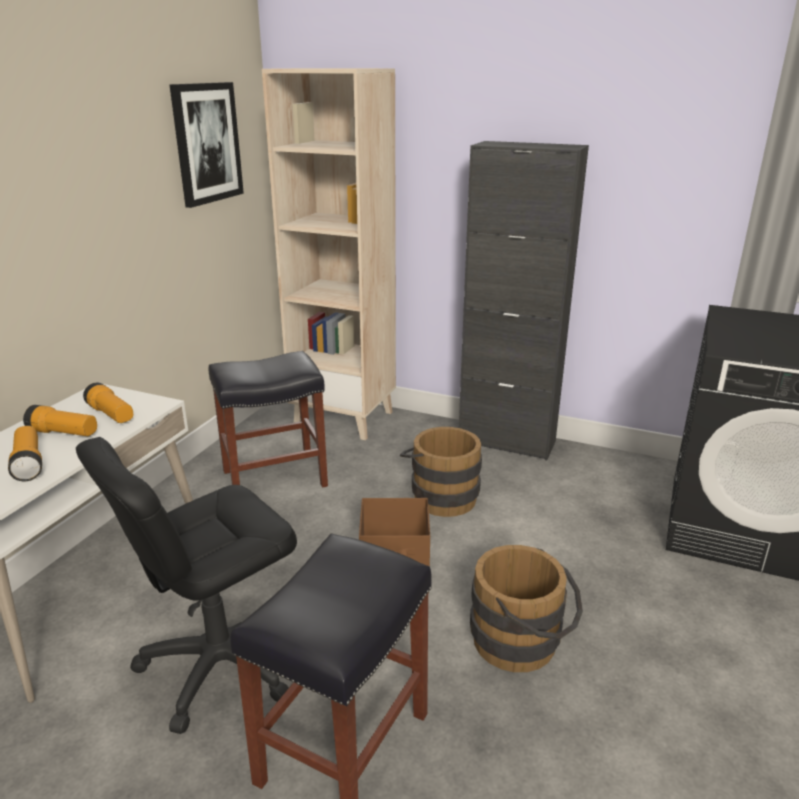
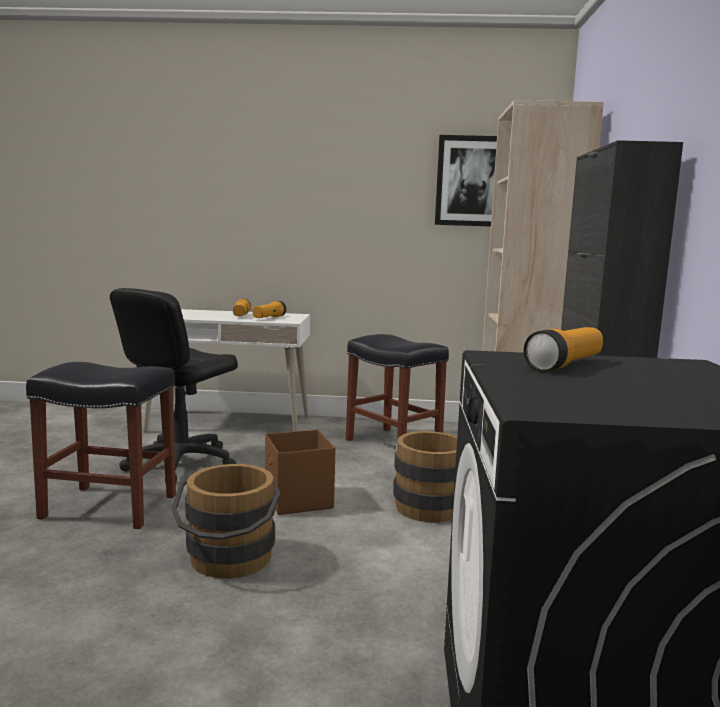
camera: 70 degrees right, 15 degrees down
(29, 463) = (205, 316): flashlight -> flashlight (565, 365)
(220, 663) = (180, 463): black office chair -> black office chair turned 90 degrees counterclockwise

